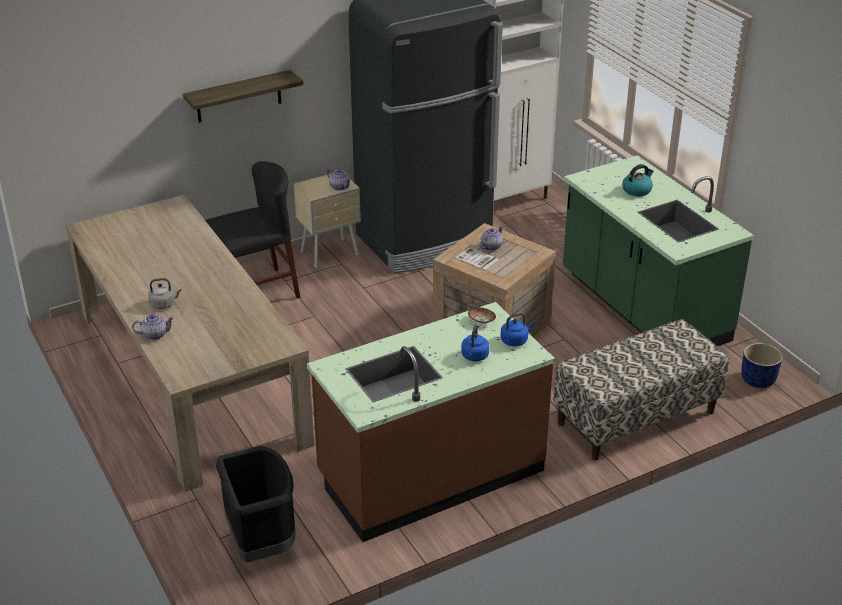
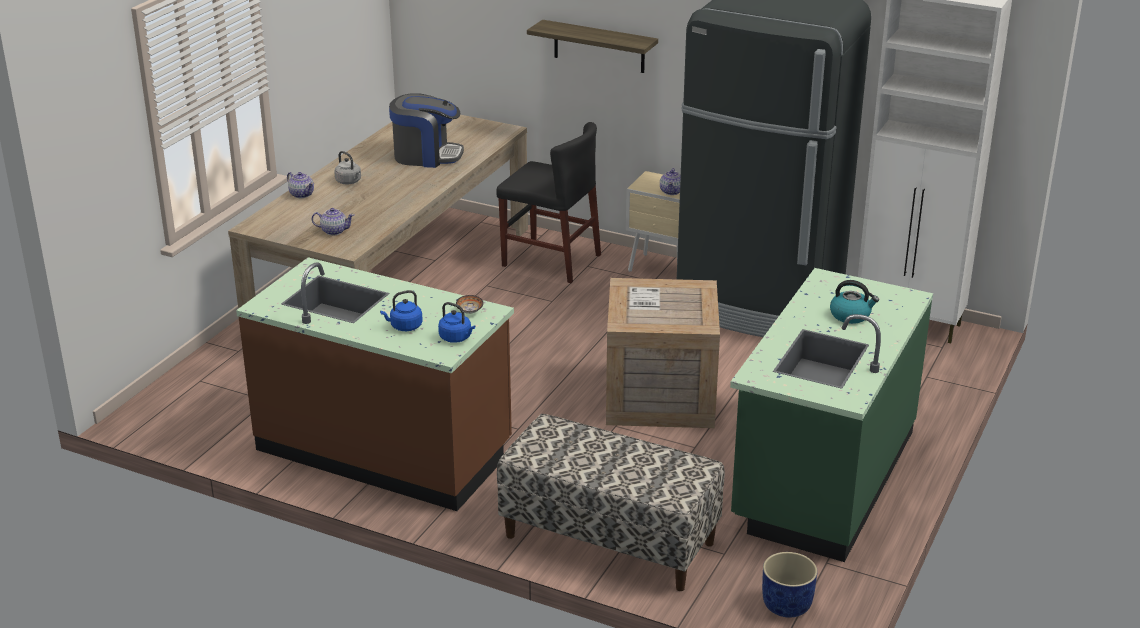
camera: 55 degrees right, 5 degrees down
(169, 253) = (426, 156): none -> coffee machine
(261, 543) = (210, 402): black trash can -> none
(491, 247) = (675, 298): teapot -> teapot (334, 231)

